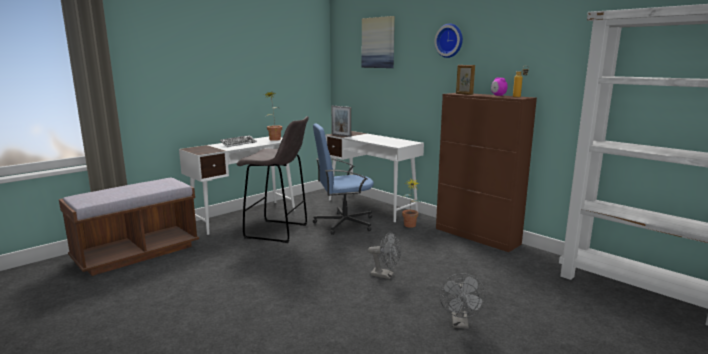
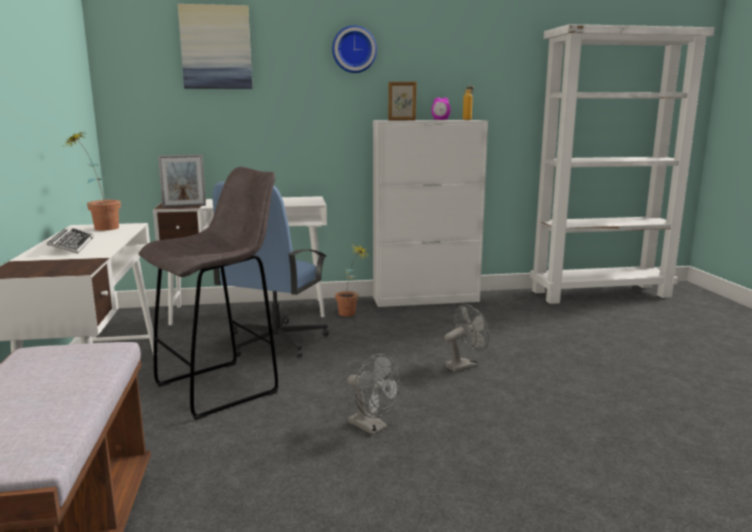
camera: 55 degrees left, 0 degrees up
(460, 324) = (605, 367): grey fan -> grey fan (372, 427)
(477, 236) = (426, 299): brown cabinet -> white cabinet

